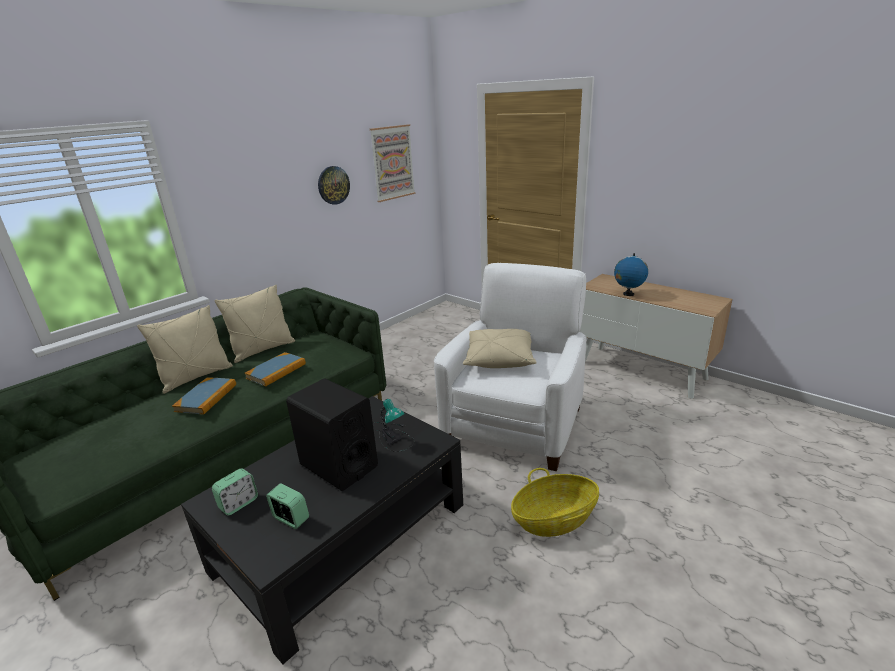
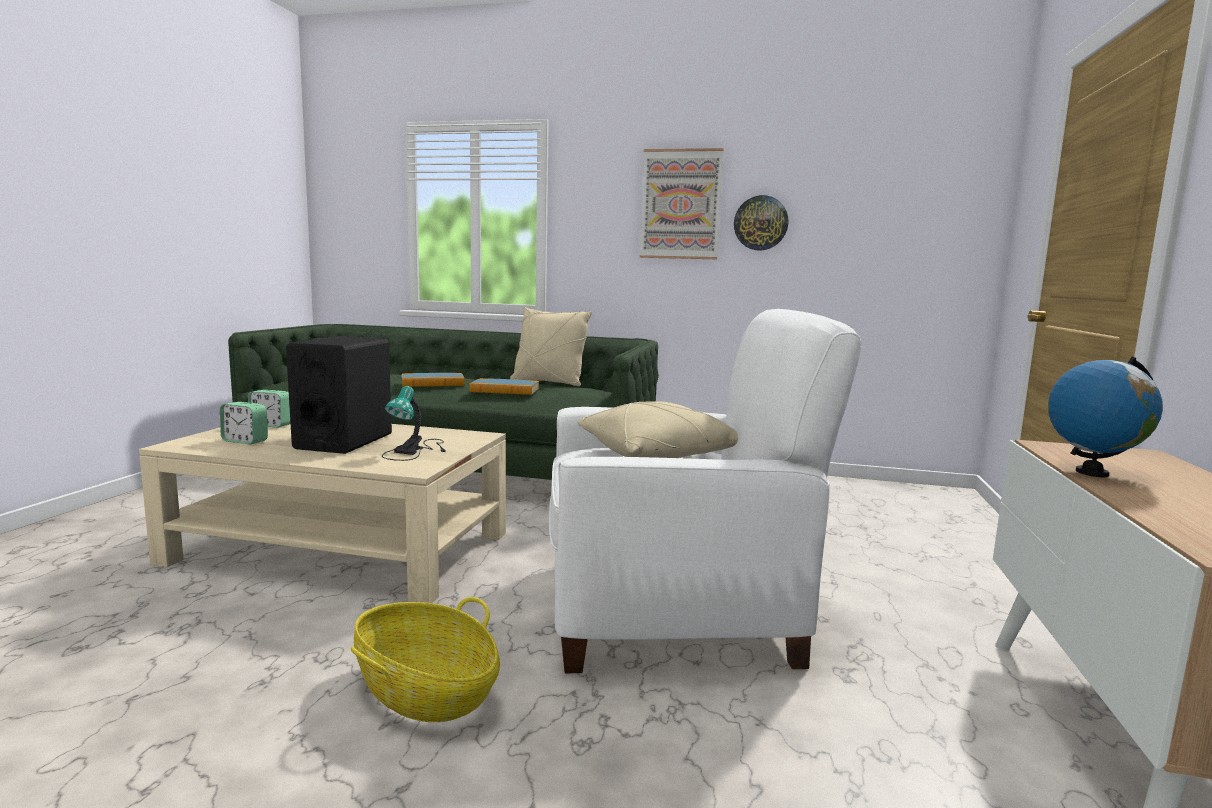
camera: 60 degrees right, 15 degrees down
(196, 377) = (471, 377): beige pillow -> none
(291, 519) = (245, 441): alarm clock -> alarm clock turned 105 degrees clockwise
(343, 536) = (341, 548): black coffee table -> beige coffee table
(392, 163) = (888, 207): picture -> picture (681, 204)

